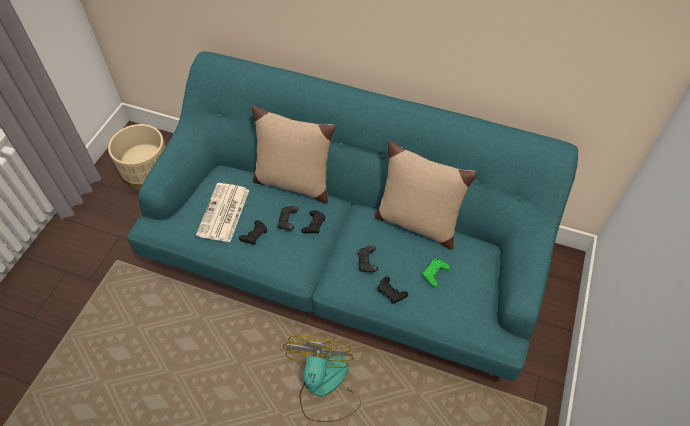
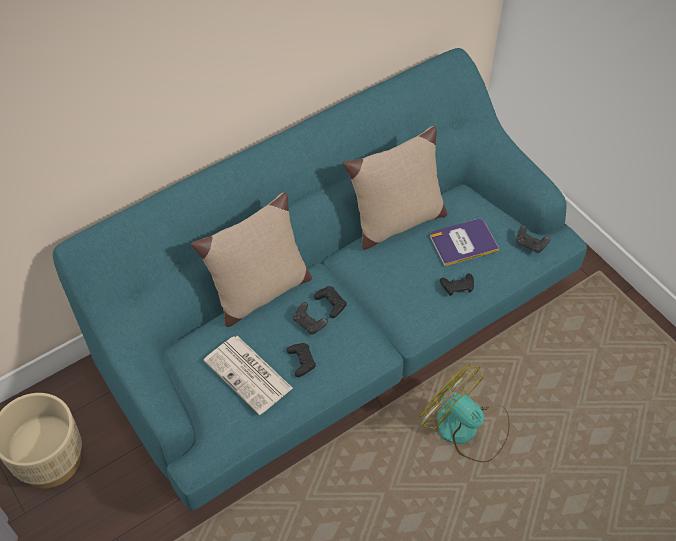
camera: 55 degrees left, 0 degrees up
(367, 263) = (411, 286): black game controller -> black game controller (530, 244)
(435, 274) = (463, 242): green game controller -> book

